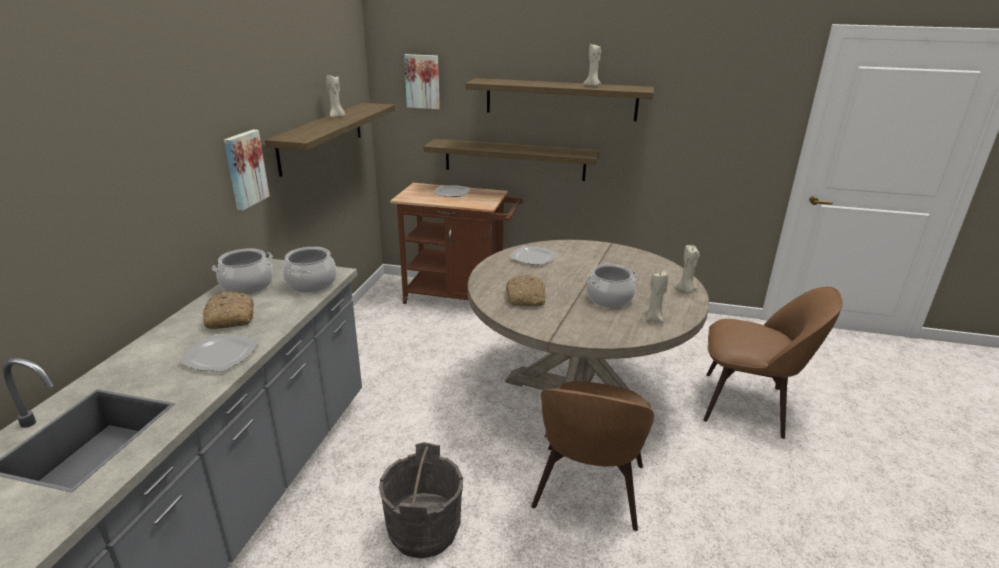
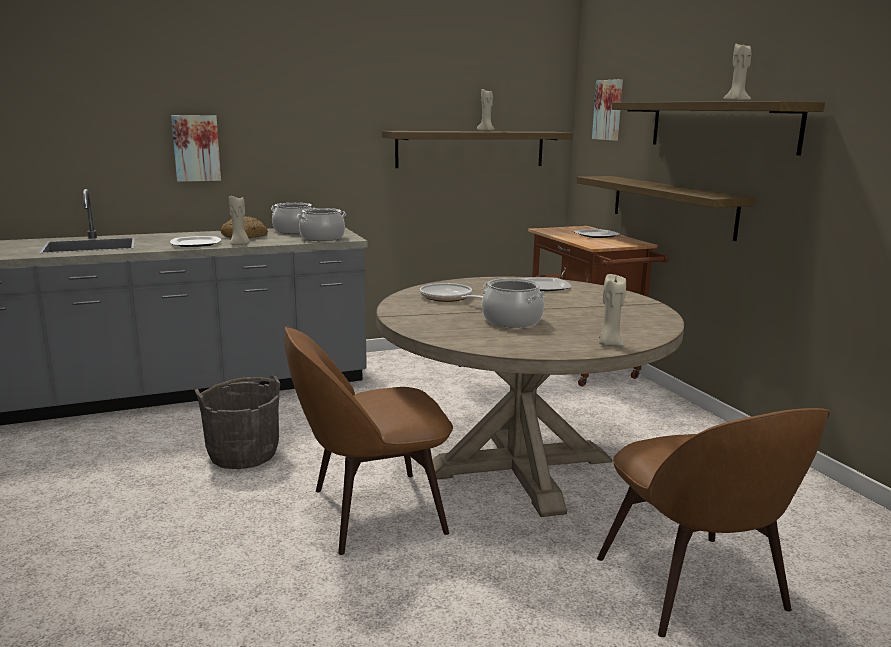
camera: 55 degrees right, 10 degrees down
(244, 169) = (349, 148): picture -> picture (196, 148)
(526, 298) = (449, 298): bread -> frying pan
(654, 318) = (502, 341): beige candle -> beige candle (240, 244)

